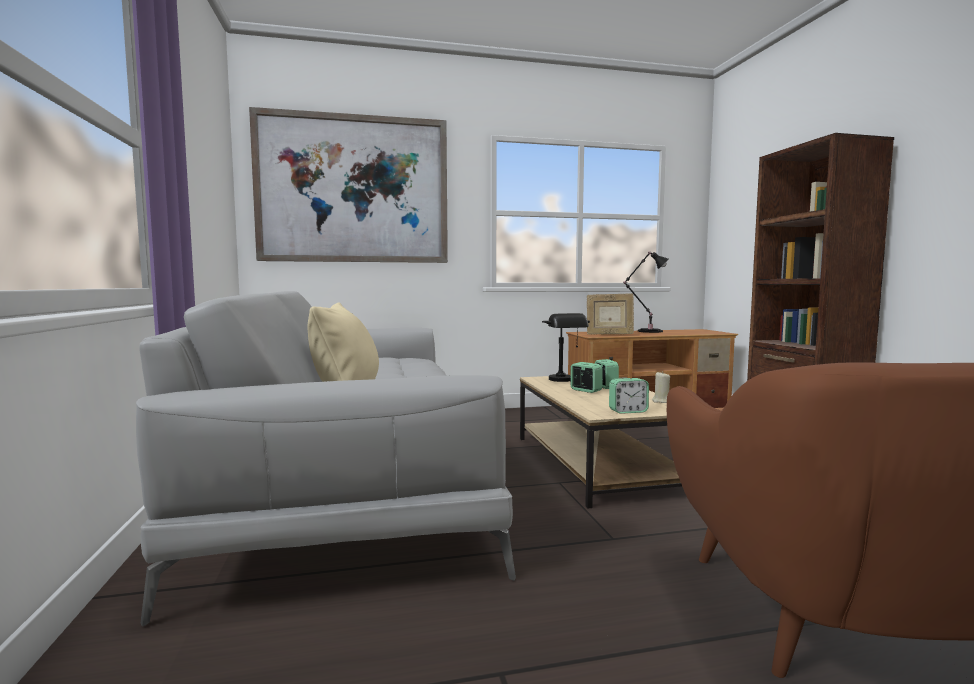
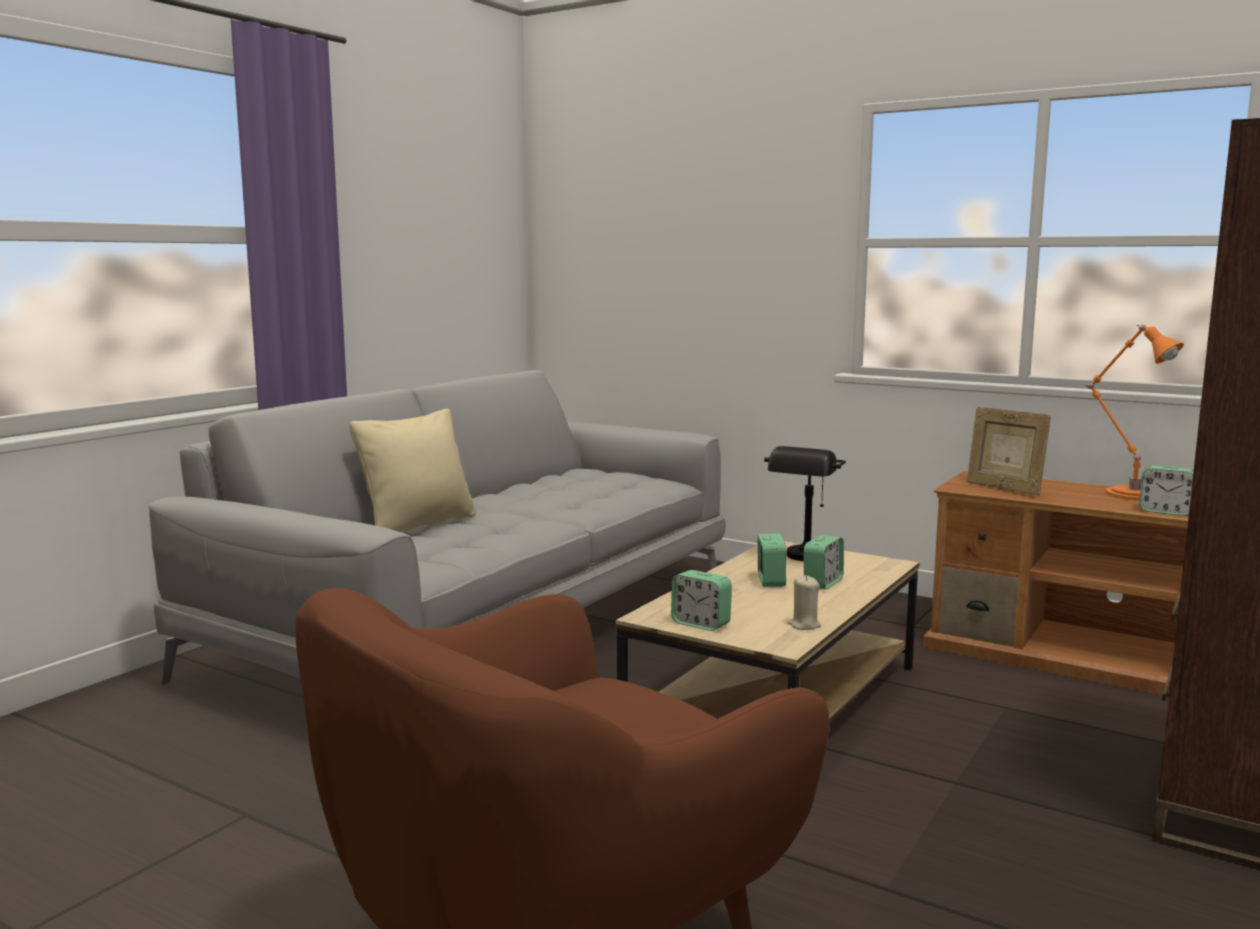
camera: 45 degrees right, 5 degrees up
(354, 190) = (657, 217): picture -> none
(647, 331) = (1129, 493): black table lamp -> orange table lamp
(681, 333) = (1165, 511): none -> alarm clock

